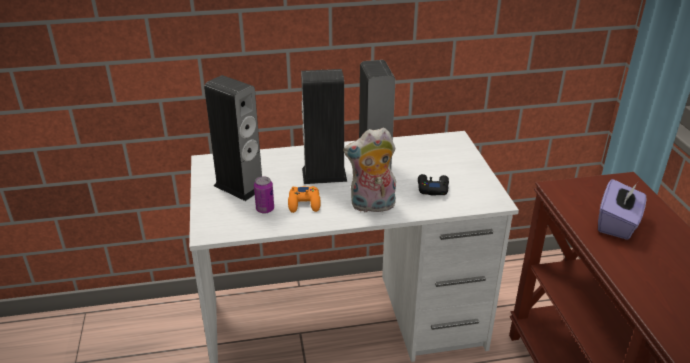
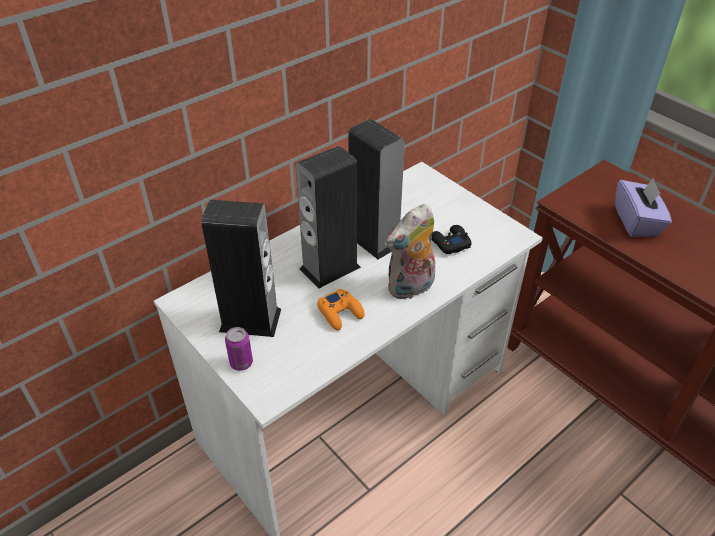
camera: 30 degrees left, 10 degrees up
(265, 209) = (305, 338): can -> can (241, 363)

